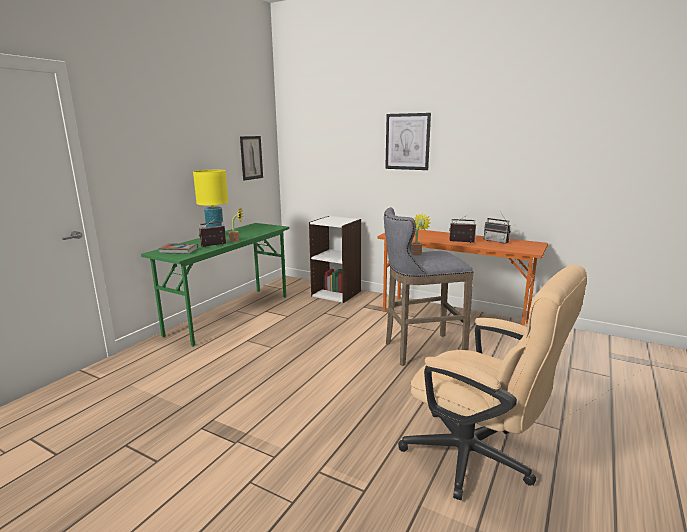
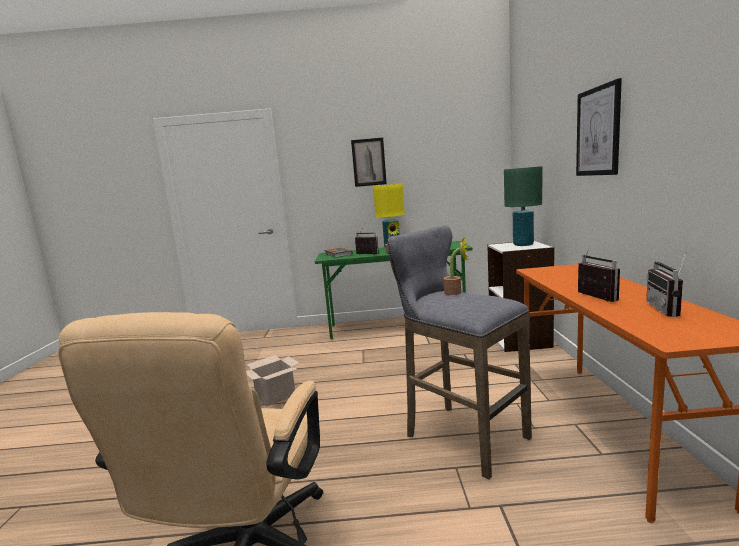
camera: 60 degrees right, 5 degrees down
(251, 157) = (463, 171): picture -> picture (369, 162)
(264, 401) = (276, 395): none -> cardboard box
(336, 219) = (523, 245): none -> green table lamp

